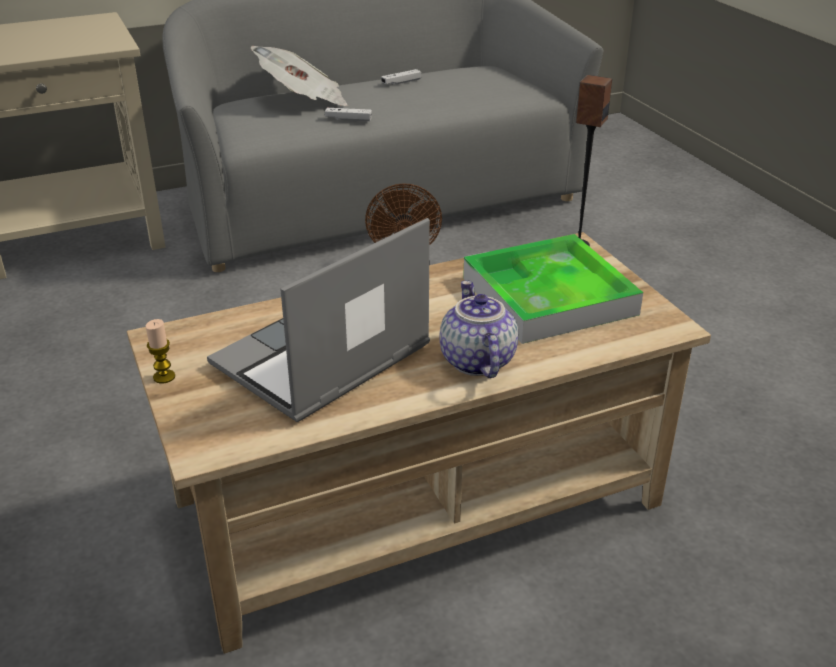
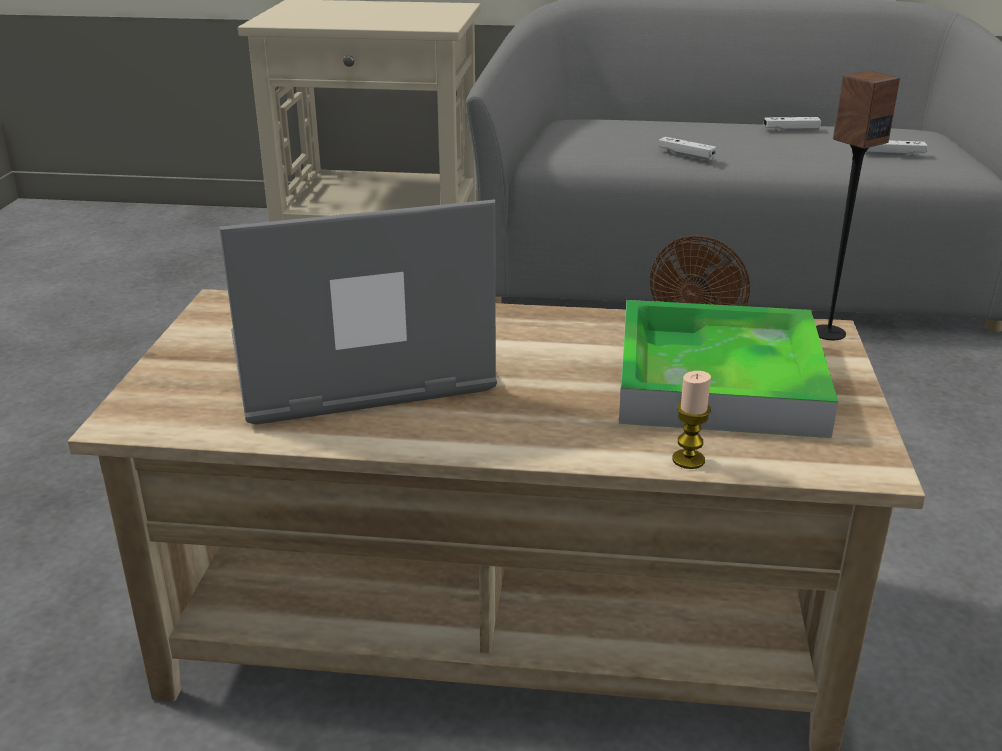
camera: 30 degrees right, 5 degrees down
(164, 377) = (181, 340): candle -> candle (688, 460)
(303, 100) = (653, 129): newspaper -> none
(475, 361) = (535, 424): teapot -> none
(484, 91) = (893, 154): none -> white game controller

